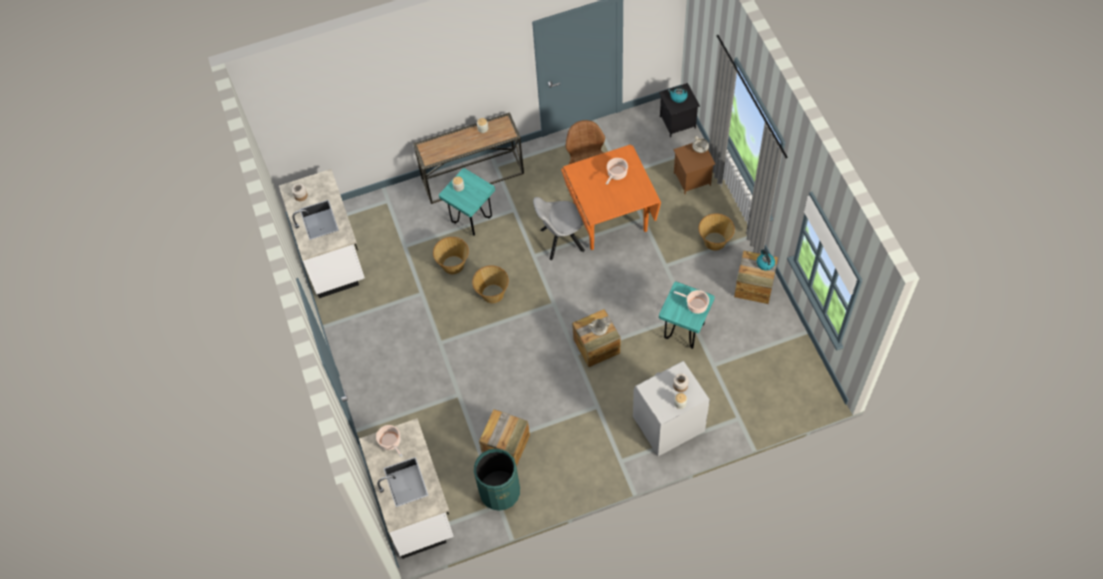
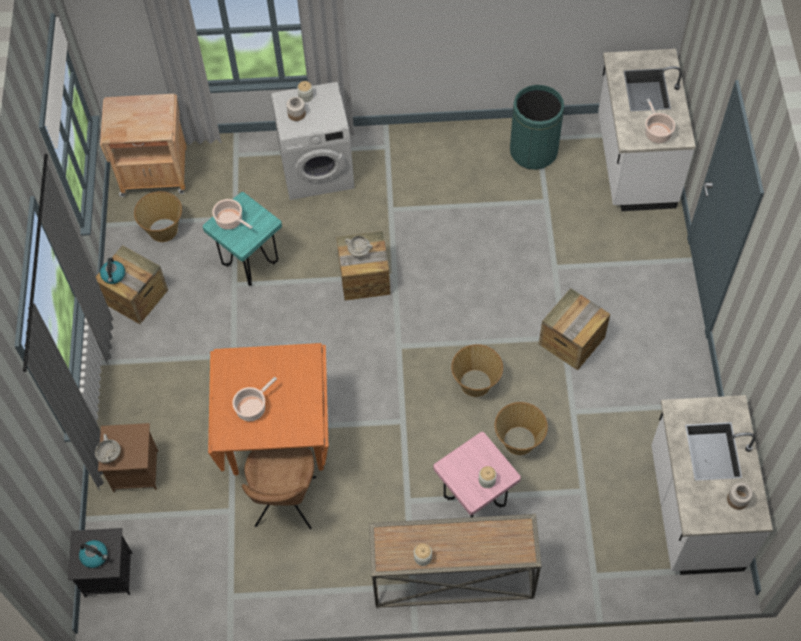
camera: 165 degrees left, 0 degrees up
(472, 220) = (474, 503): turquoise stool -> pink stool
(506, 445) = (512, 196): crate -> crate (571, 340)
(560, 240) = (358, 432): grey chair -> none
(714, 241) = (153, 369): basket -> basket (163, 229)
(792, 383) = (156, 174): none -> brown cart

